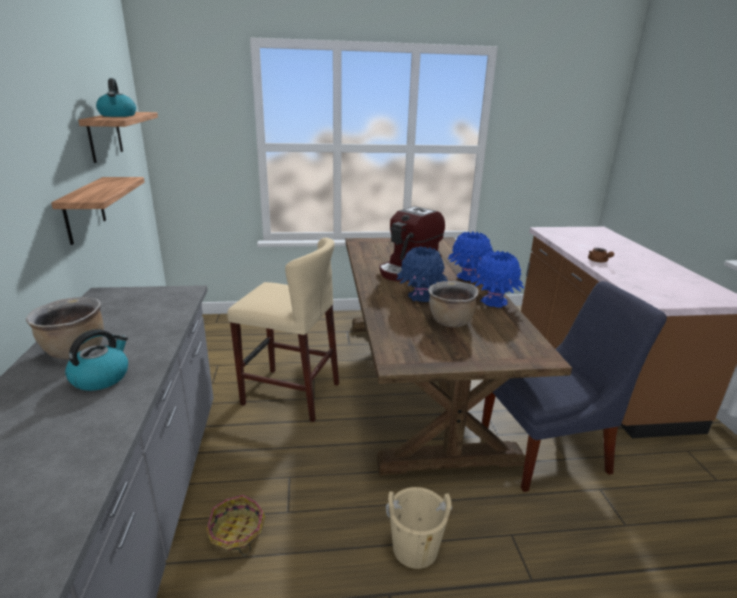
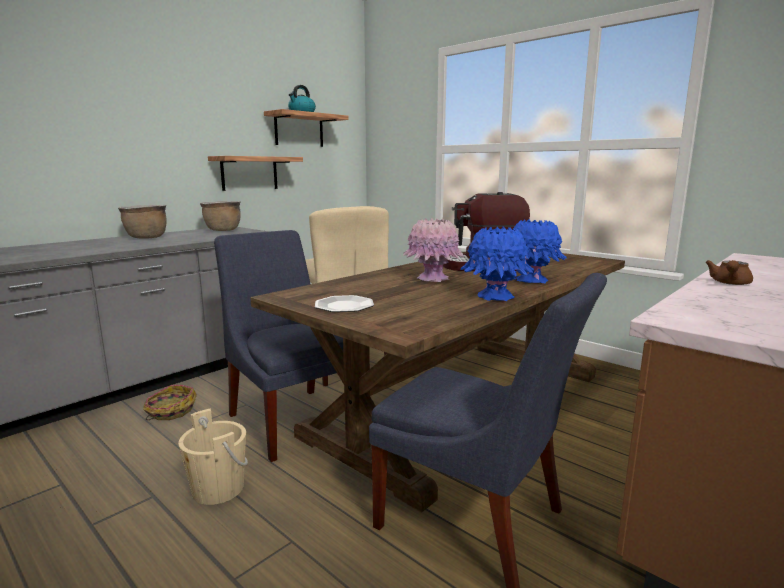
camera: 50 degrees right, 10 degrees down
(101, 377) = (121, 244): kettle -> none
(348, 463) = (291, 419): none -> blue chair
(420, 297) = (432, 278): blue vase -> pink vase
(450, 322) = (401, 294): brown cooking pot -> brown cooking pot (222, 230)
(459, 351) = (344, 306): none -> plate

